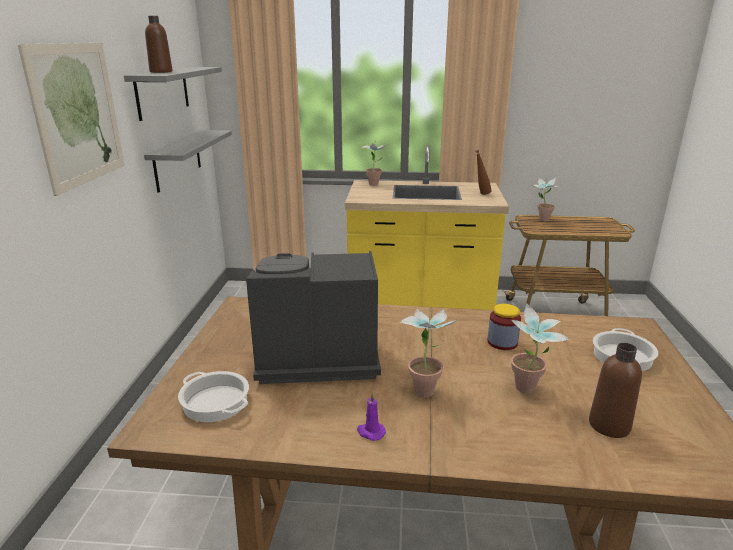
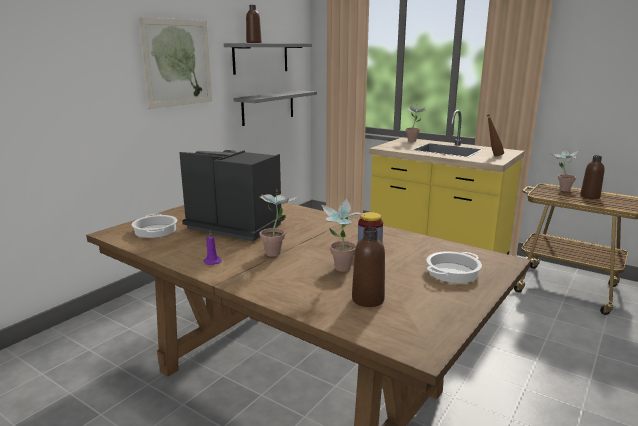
camera: 30 degrees right, 5 degrees down
(572, 224) = (590, 197): none -> brown bottle

